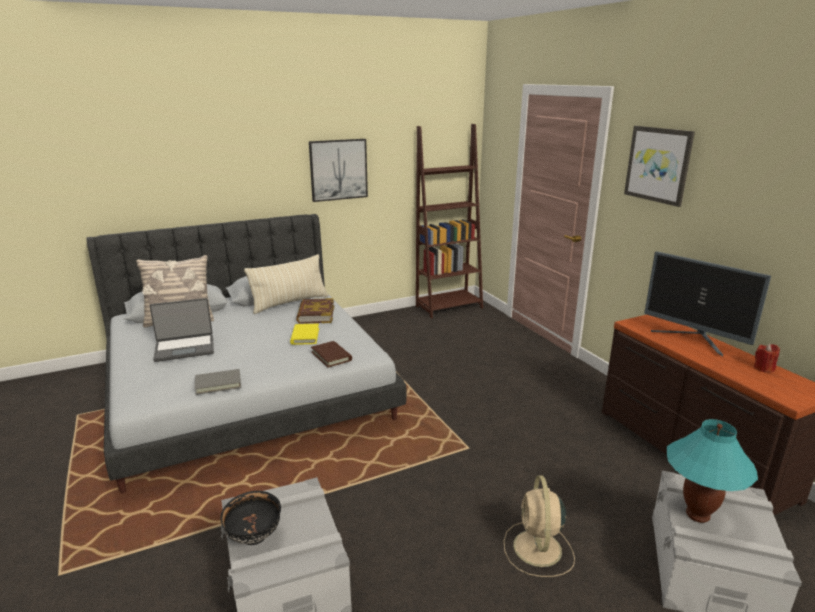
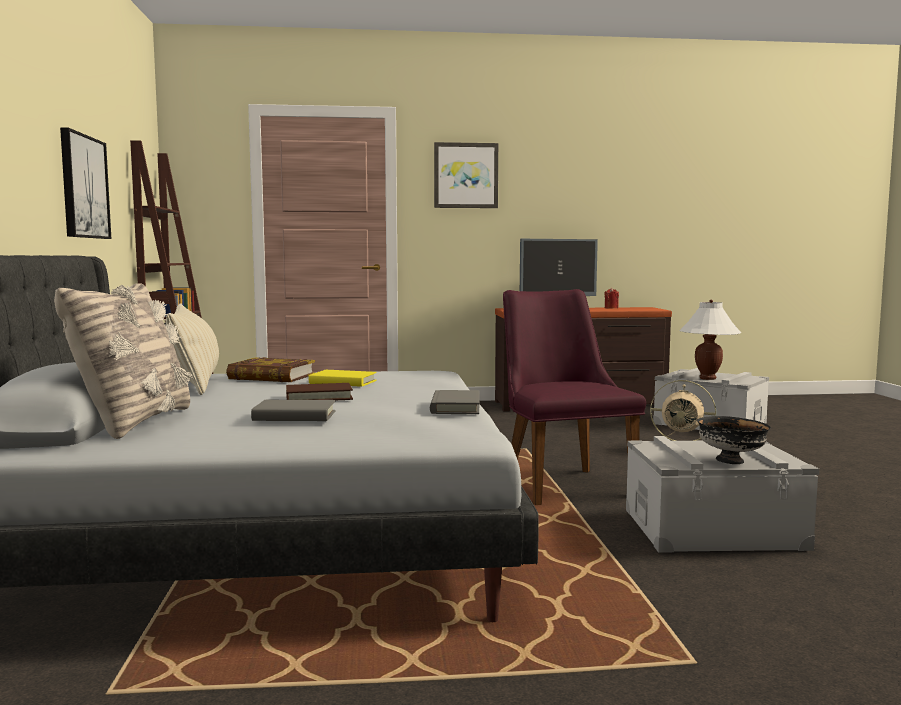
camera: 70 degrees left, 15 degrees down
(185, 348) = (294, 416): laptop -> grey book
(331, 356) = (425, 378): brown book -> brown book (319, 397)
(378, 481) = (561, 483): none -> purple chair
(697, 515) = (707, 378): turquoise table lamp -> white table lamp

